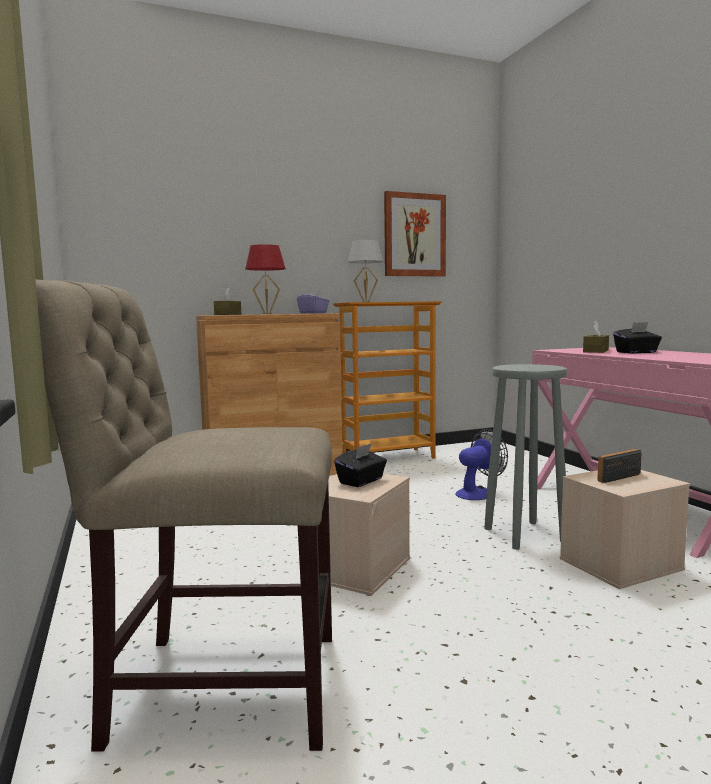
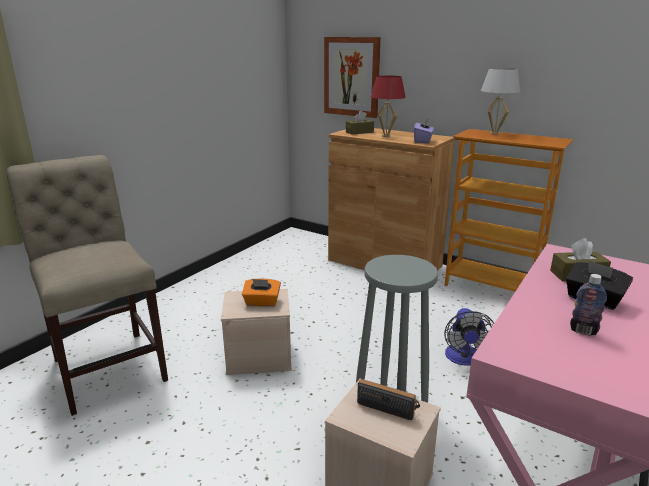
camera: 55 degrees right, 15 degrees up
(361, 481) = (262, 302): black tissue box -> orange tissue box
(414, 235) = (586, 57): picture -> picture (351, 77)
(478, 493) = (463, 359): fan -> fan turned 75 degrees clockwise
(682, 355) = (583, 331): none -> bottle

